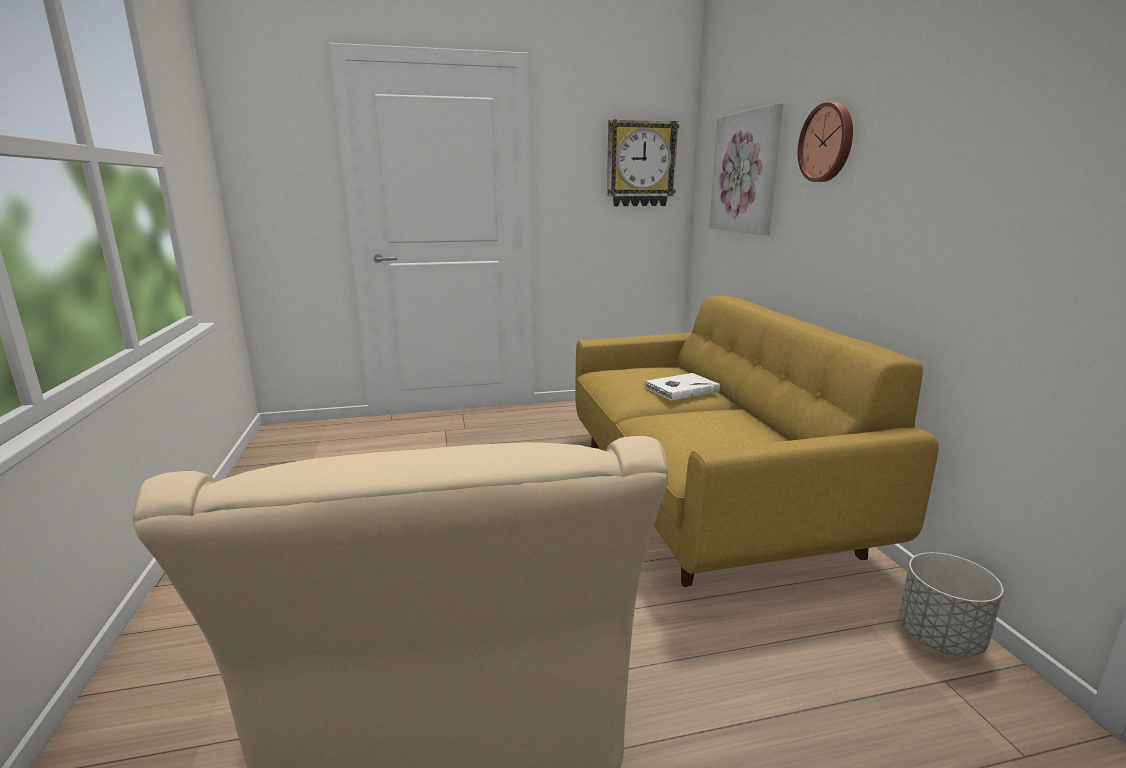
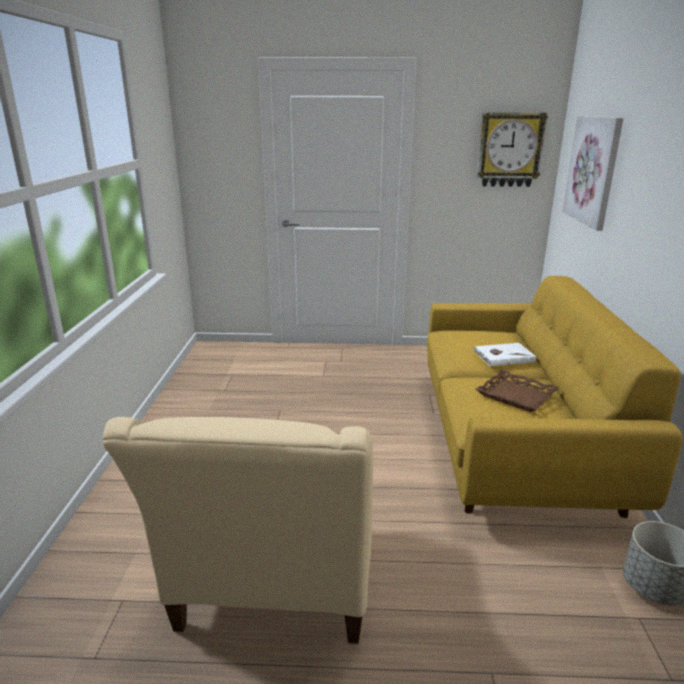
camera: 15 degrees right, 5 degrees up
(718, 427) = (516, 395): none -> brown tray
(827, 143) = (648, 163): wall clock -> none

